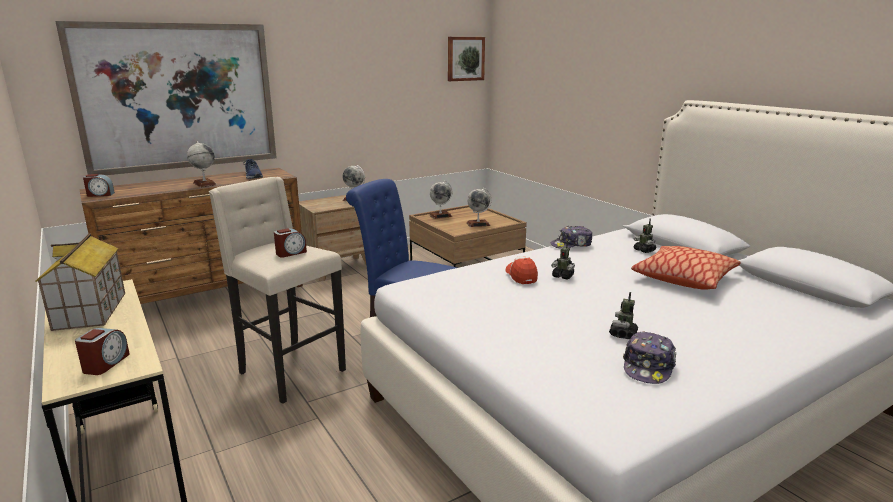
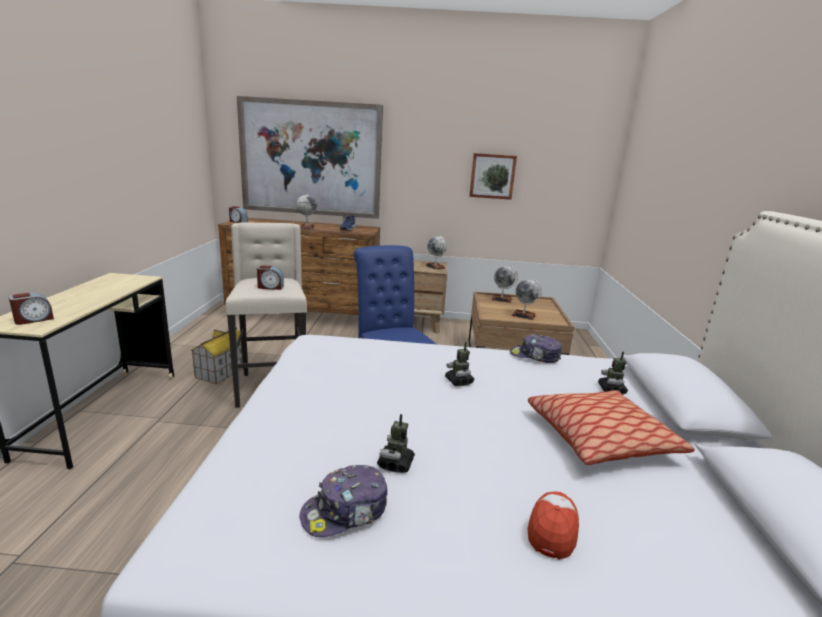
camera: 35 degrees right, 0 degrees up
(91, 311) = (102, 288): toy house -> toy house (222, 371)
(465, 58) = (589, 150): picture -> picture (492, 176)
(521, 276) = (417, 366): cap -> cap (553, 528)
(623, 334) = (395, 464): toy robot -> toy robot turned 45 degrees counterclockwise

